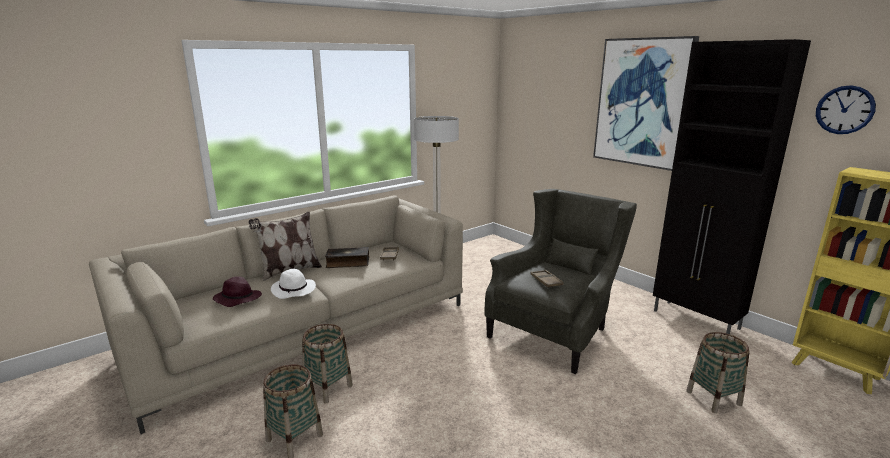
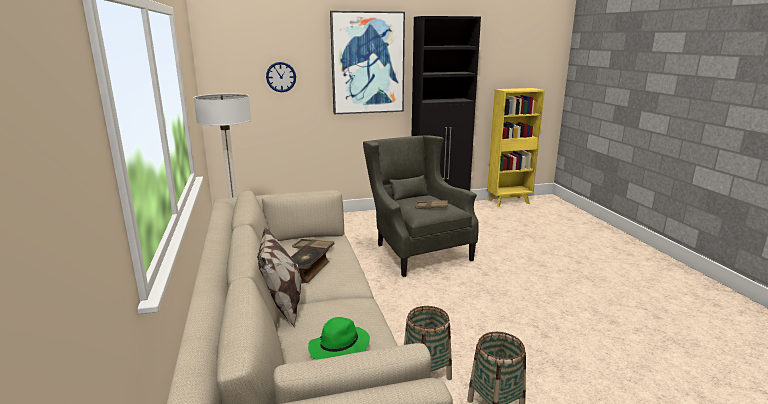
camera: 65 degrees left, 0 degrees up
(237, 299) = (338, 348): purple hat -> green hat
(294, 290) = (349, 308): white hat -> none
(713, 398) = (517, 233): basket -> none
(844, 110) = (487, 57): wall clock -> wall clock (281, 77)

